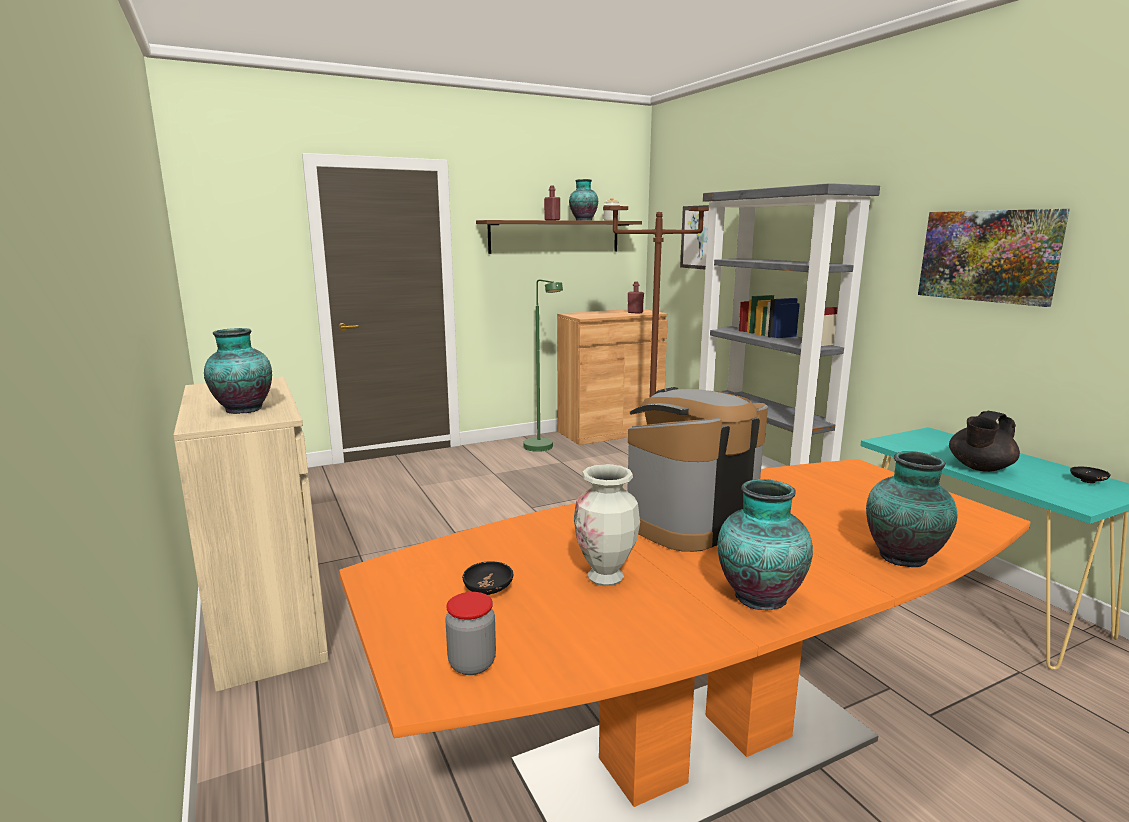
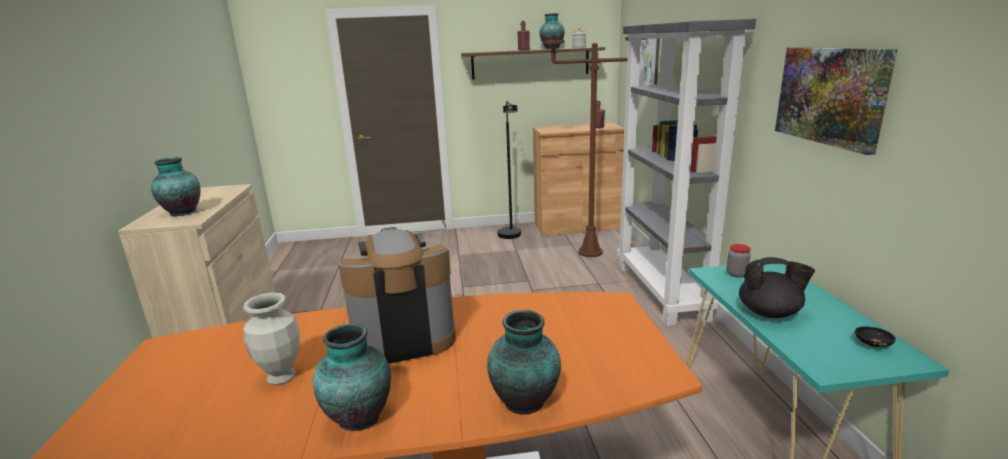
camera: 20 degrees right, 5 degrees up
(472, 664) = (117, 430): jar -> jar (736, 274)
(488, 590) = (200, 373): black bowl -> none
(542, 449) = (511, 237): green floor lamp -> black floor lamp
(979, 468) = (770, 313): black teapot -> black teapot turned 150 degrees counterclockwise

